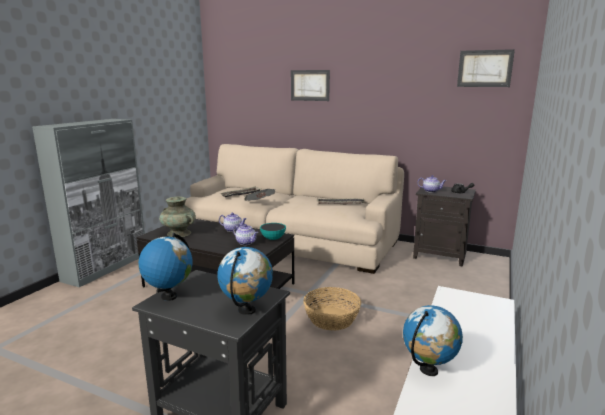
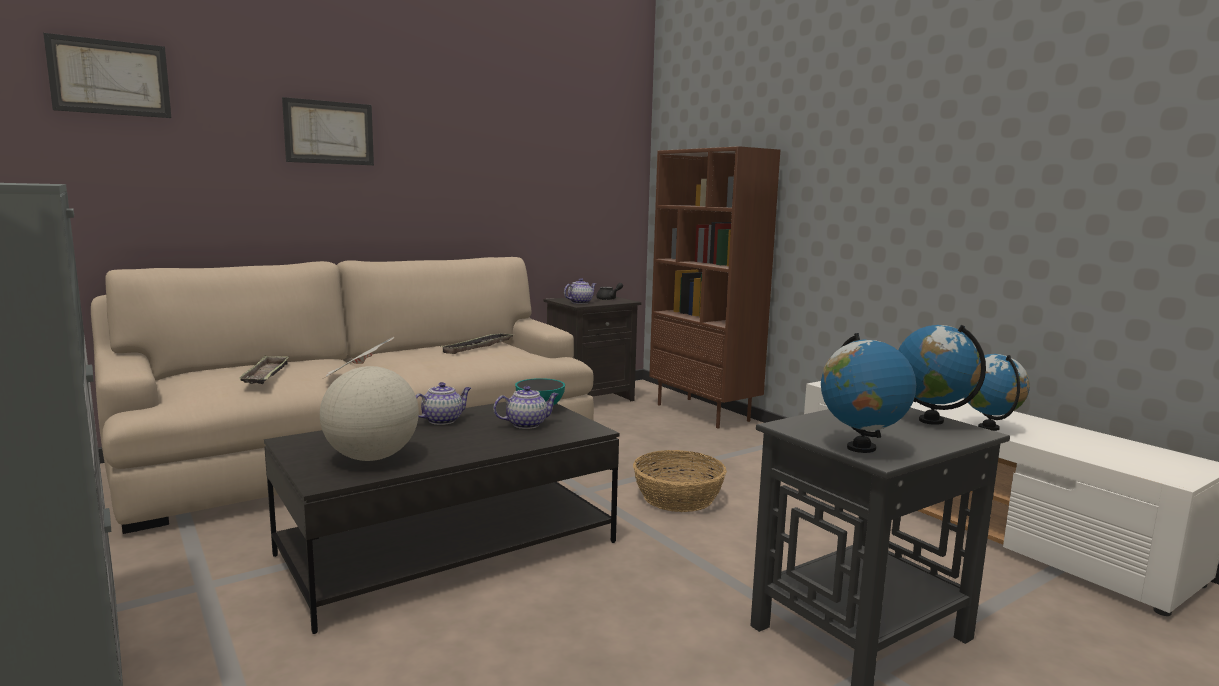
camera: 60 degrees left, 5 degrees down
(179, 233) = (372, 457): turquoise vase -> globe
(484, 68) = (600, 125): picture -> picture (110, 77)
(485, 291) = (704, 412): none -> brown bookcase

